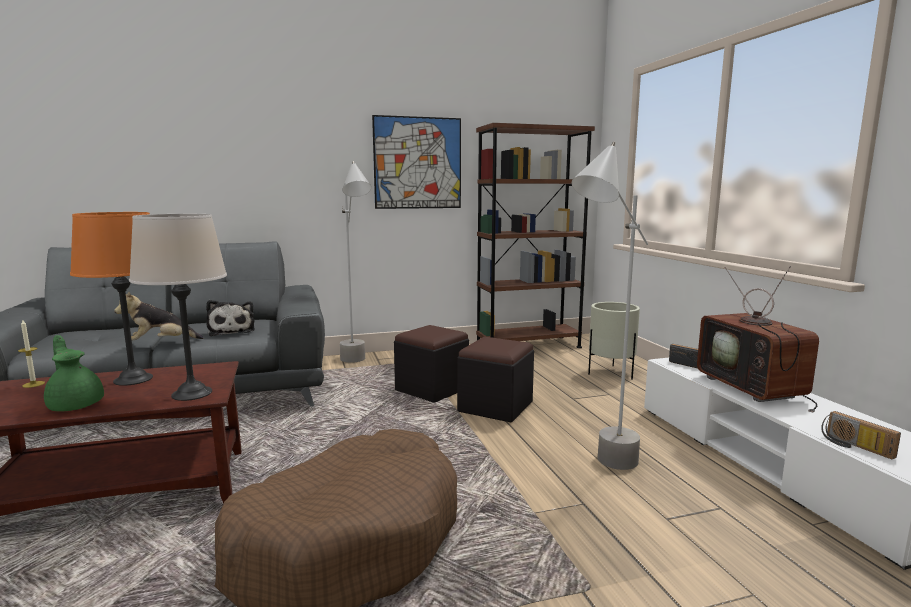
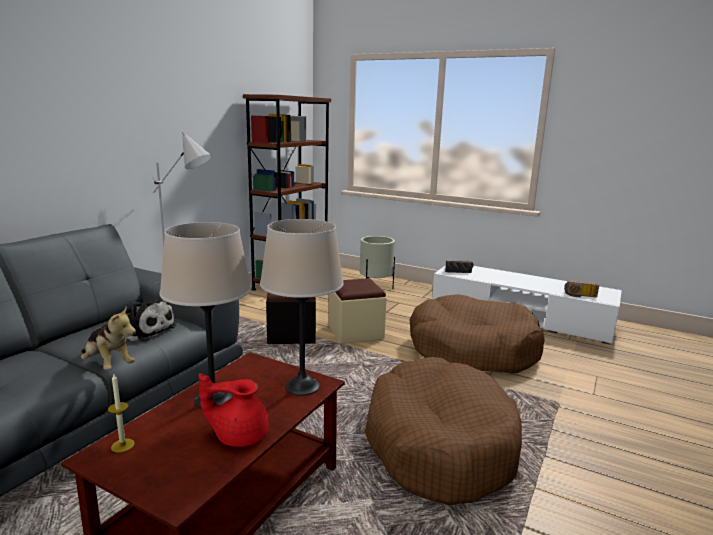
camera: 45 degrees left, 5 degrees up
(76, 405) = (239, 435): green teapot -> red teapot
(133, 379) = (213, 398): orange table lamp -> beige table lamp
(160, 343) = (108, 365): plush toy -> plush toy turned 75 degrees counterclockwise
(418, 163) = (202, 128): picture -> none
(495, 406) = (355, 332): black ottoman -> beige ottoman
(601, 472) = (472, 349): grey floor lamp -> brown dog bed
(755, 388) = (505, 278): television -> none

